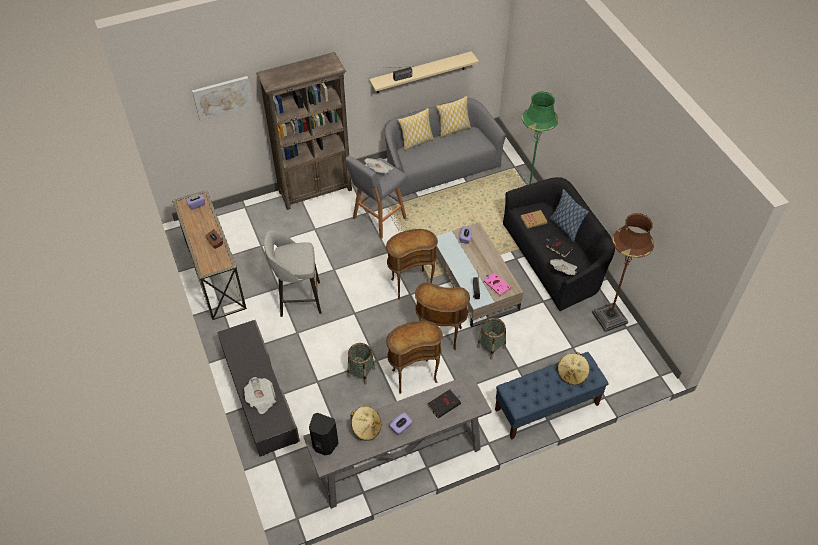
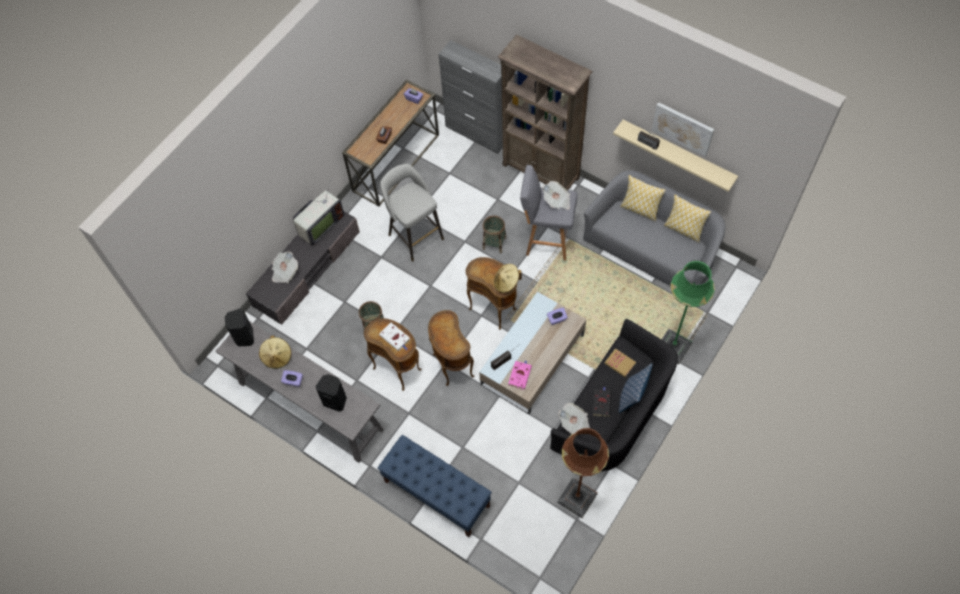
camera: 60 degrees right, 10 degrees up
(222, 97) = (485, 33): picture -> picture (683, 128)
(238, 349) = (319, 226): none -> television
(242, 209) = (477, 133): none -> grey cabinet
(417, 332) = (395, 338): none -> white book
(444, 404) = (335, 400): black book -> black speaker
(491, 347) = (470, 413): basket -> basket (494, 243)
(572, 374) = (453, 490): beige hat -> beige hat (506, 283)

